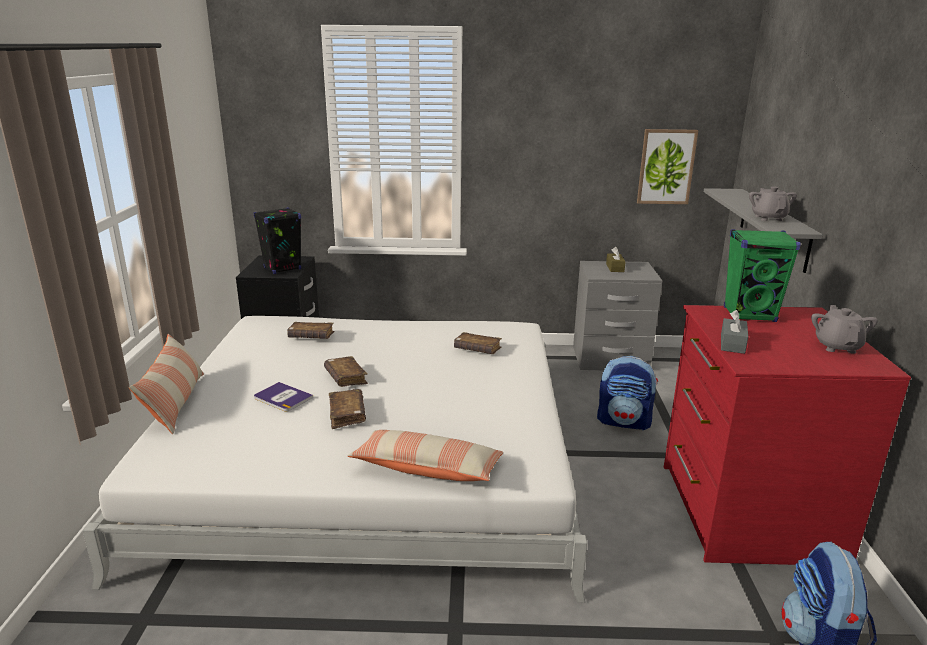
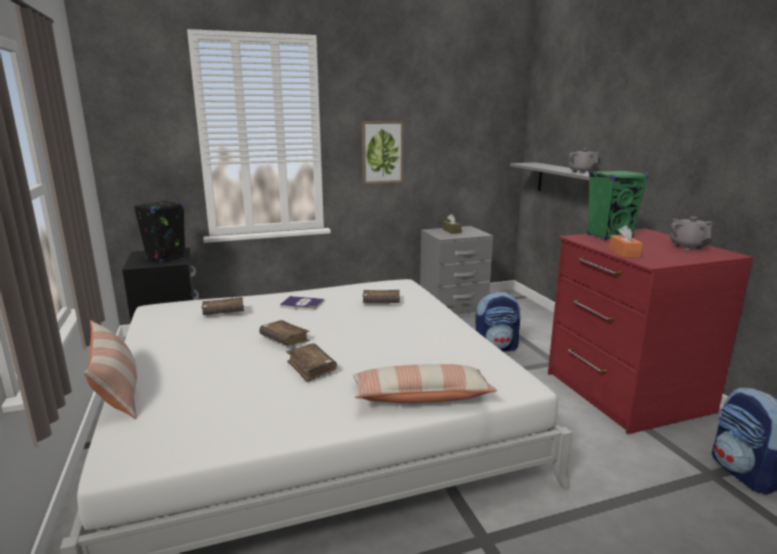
camera: 20 degrees left, 5 degrees down
(282, 398) = (234, 365): book -> book (302, 304)
(666, 166) = (478, 150): picture -> picture (382, 152)
(732, 343) = (624, 253): grey tissue box -> orange tissue box

